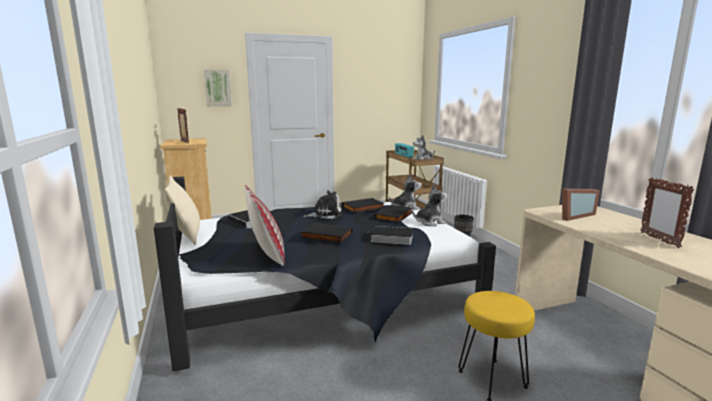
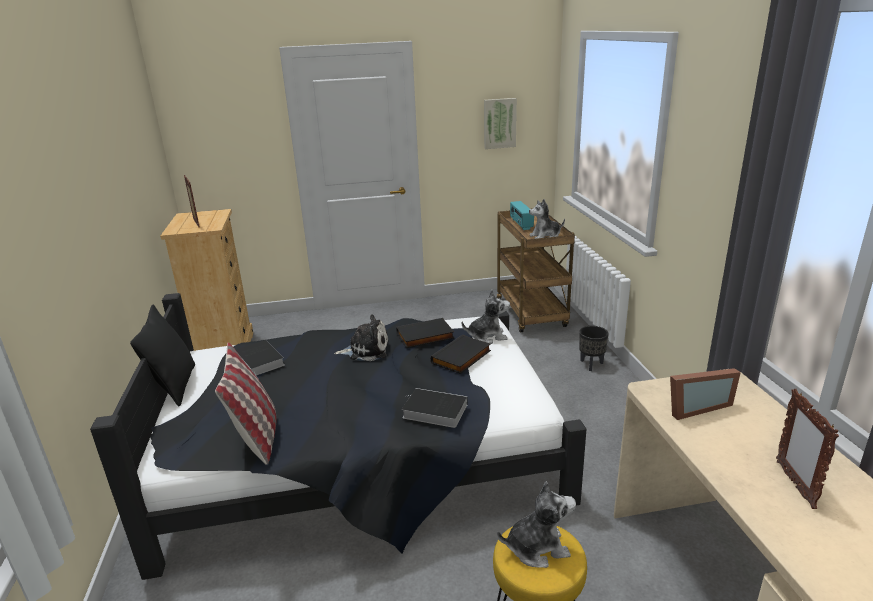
camera: 10 degrees right, 10 degrees up
(186, 236) = (175, 386): beige pillow -> black pillow
(218, 88) = (246, 131): picture -> picture (499, 123)
(325, 236) = (345, 403): black book -> none
(429, 222) = (507, 373): plush toy -> plush toy (537, 548)

